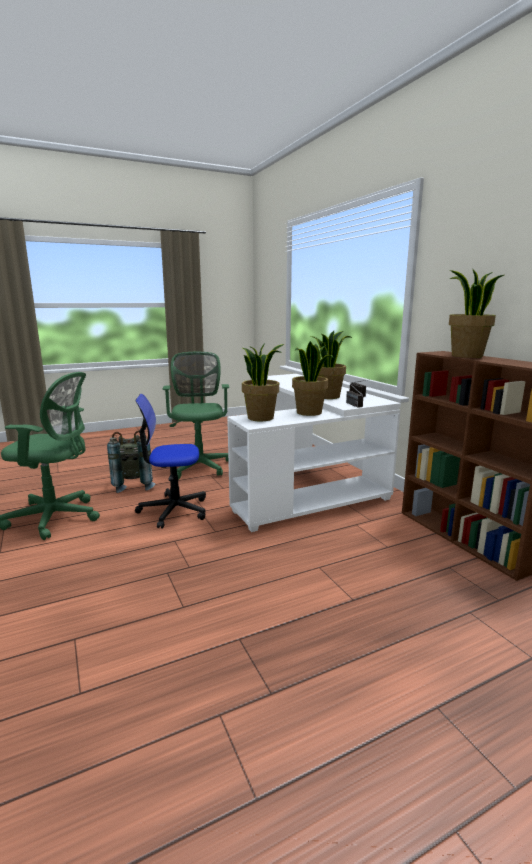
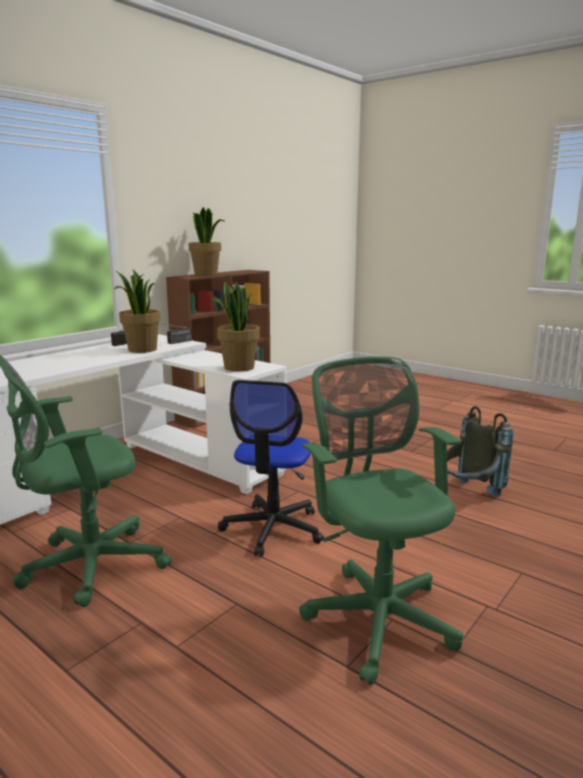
camera: 115 degrees left, 0 degrees up
(133, 485) = (210, 600): grey backpack -> grey backpack (468, 494)
(173, 510) = (273, 529): office chair -> office chair turned 45 degrees clockwise
(309, 413) = (199, 358): potted plant -> none

